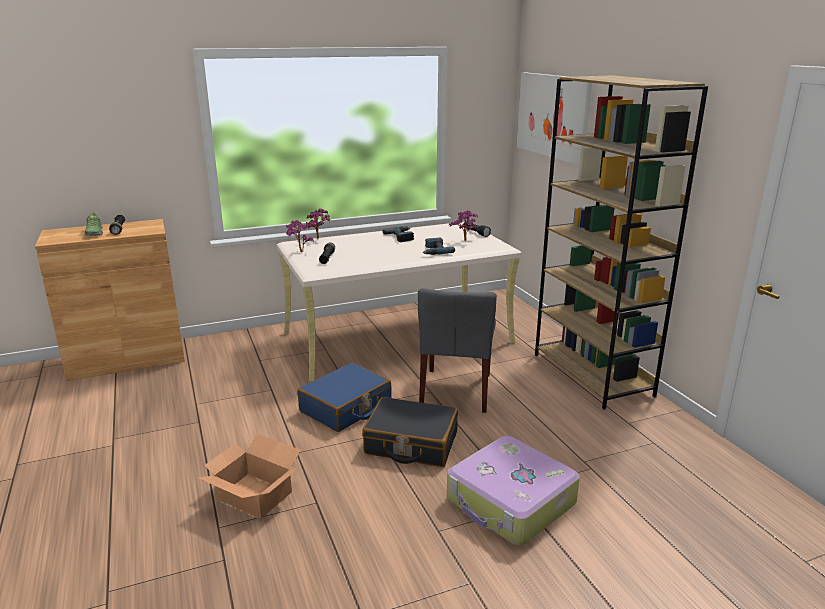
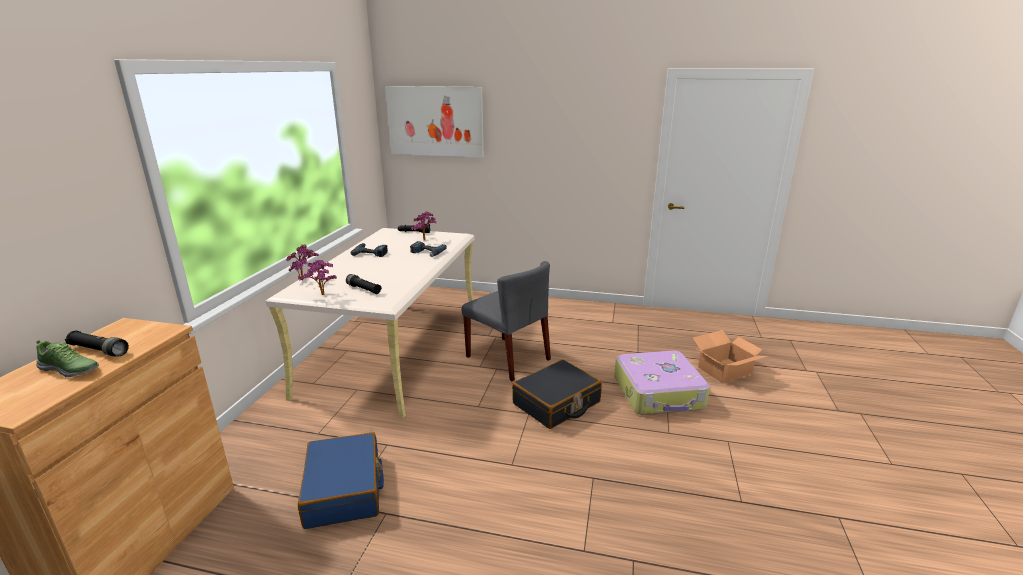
camera: 55 degrees left, 0 degrees up
(254, 494) = (552, 511): cardboard box -> cardboard box (724, 370)
(346, 407) = (471, 414): blue suitcase -> blue suitcase (344, 490)
(592, 375) = (549, 308): brown bookcase -> none

